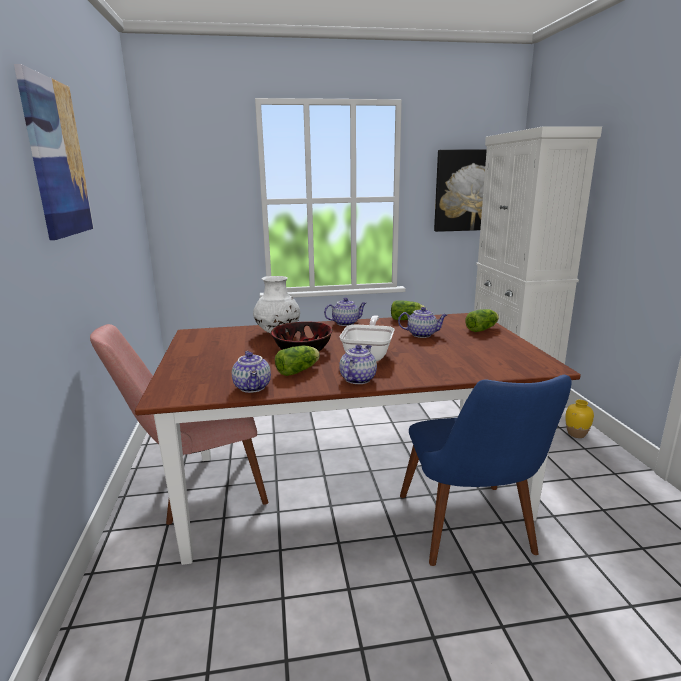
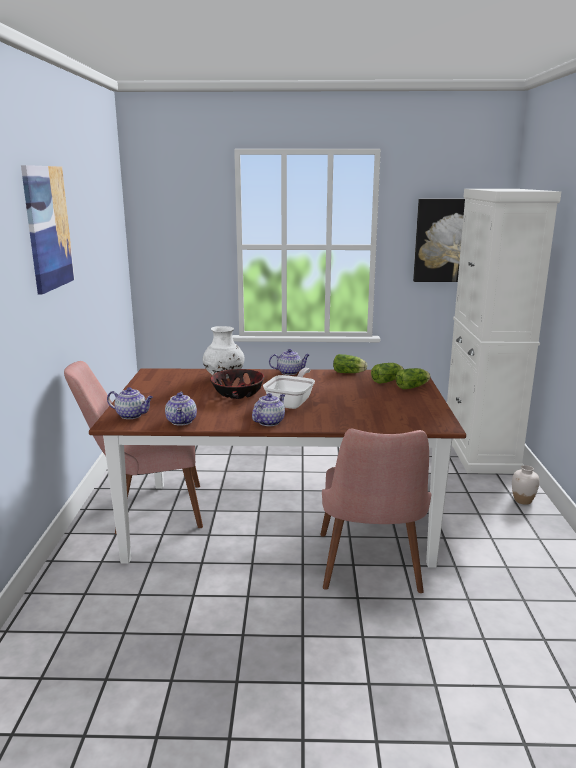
camera: 10 degrees right, 0 degrees up
(299, 370) = (225, 411): lettuce -> lettuce (388, 381)
(422, 334) = (352, 388): teapot -> teapot (132, 415)
(472, 534) = (371, 571): blue chair -> pink chair
(576, 434) = (523, 500): yellow vase -> white vase

